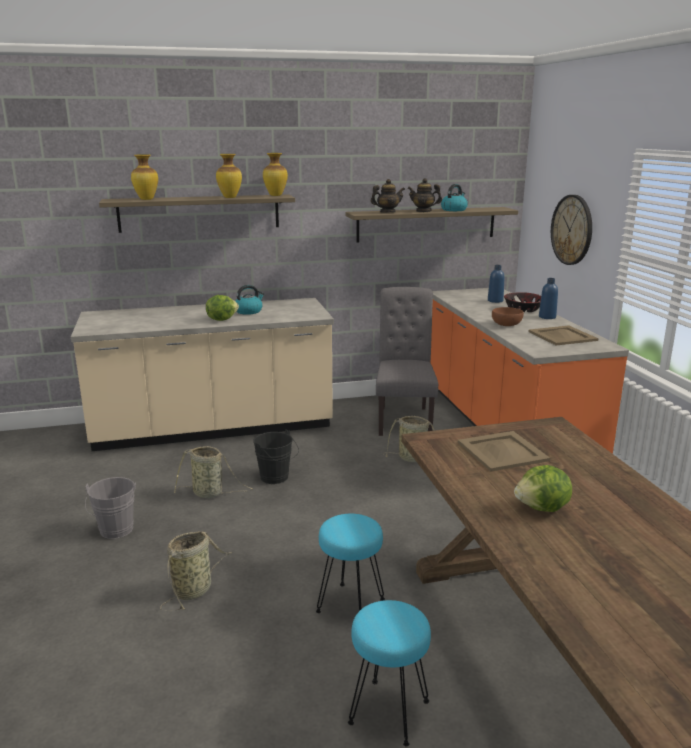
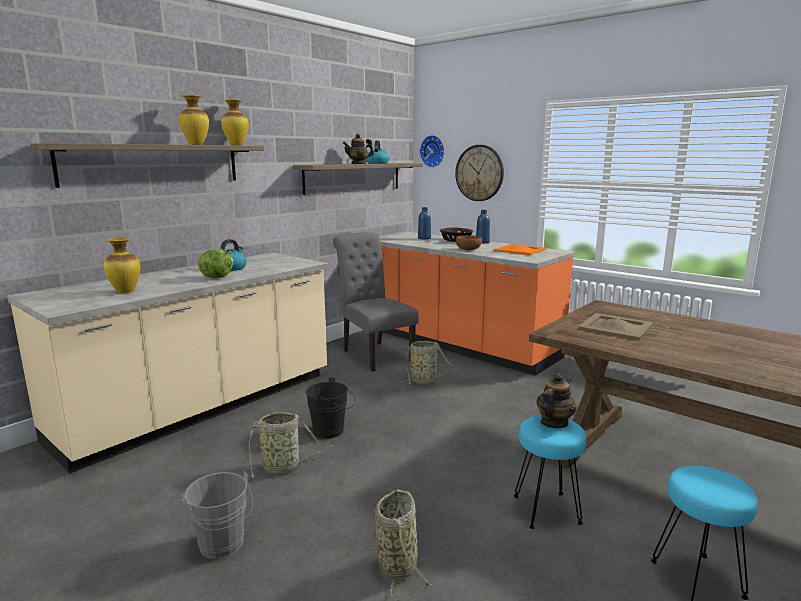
camera: 35 degrees left, 5 degrees down
(146, 199) = (100, 143): vase -> vase (125, 292)
(387, 212) = (332, 164): teapot -> teapot (554, 423)
(538, 195) = (433, 151): none -> wall clock
(542, 508) = (718, 352): lettuce -> none
(563, 336) = (520, 250): beige tray -> orange tray

